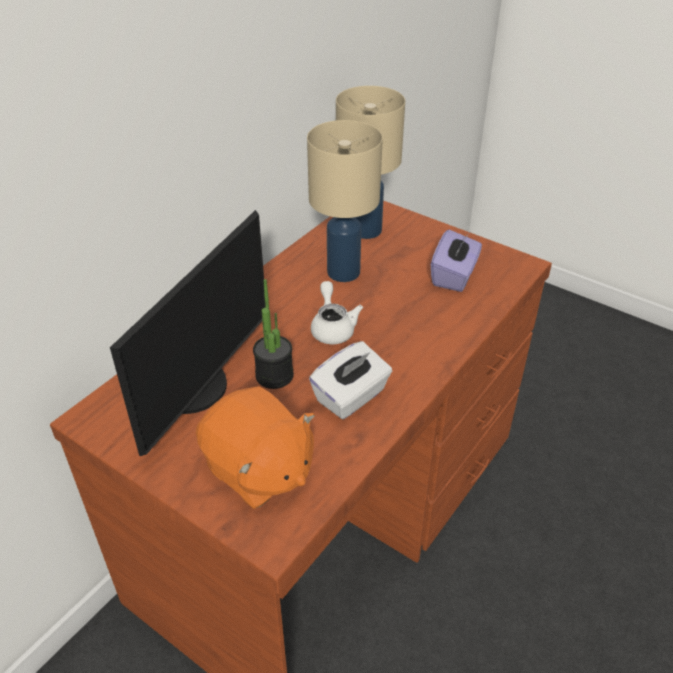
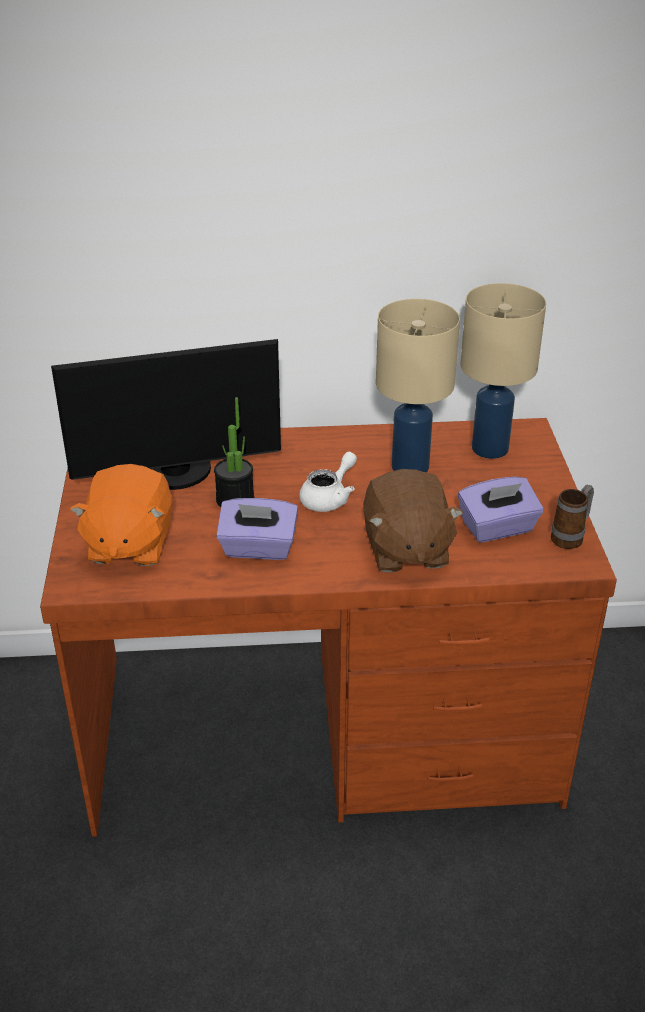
camera: 50 degrees right, 5 degrees down
(351, 397) = (258, 548): white tissue box -> purple tissue box
(433, 326) = (405, 550): none -> brown plush toy
(494, 254) = (571, 537): none -> mug

